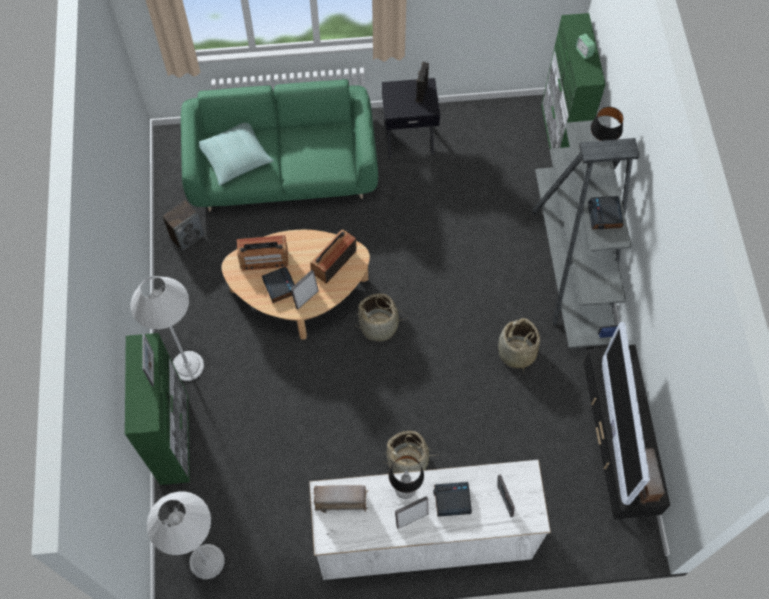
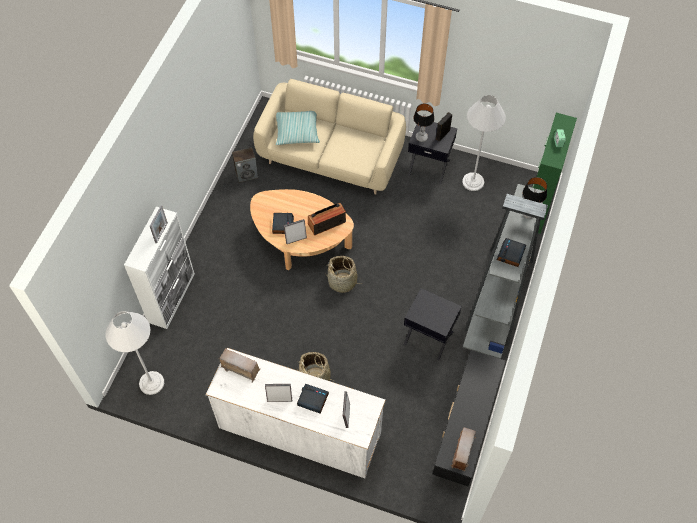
camera: 25 degrees right, 5 degrees down
(174, 438) = (172, 297): green cabinet -> white cabinet
(188, 366) = (204, 256): white floor lamp -> white floor lamp (473, 182)
(264, 258) = (282, 203): radio -> none
(283, 172) = (331, 157): green sofa -> beige sofa
(405, 489) = (285, 379): table lamp -> table lamp (421, 137)
(517, 352) = (428, 338): basket -> black side table
(614, 431) = (458, 411): television -> none

